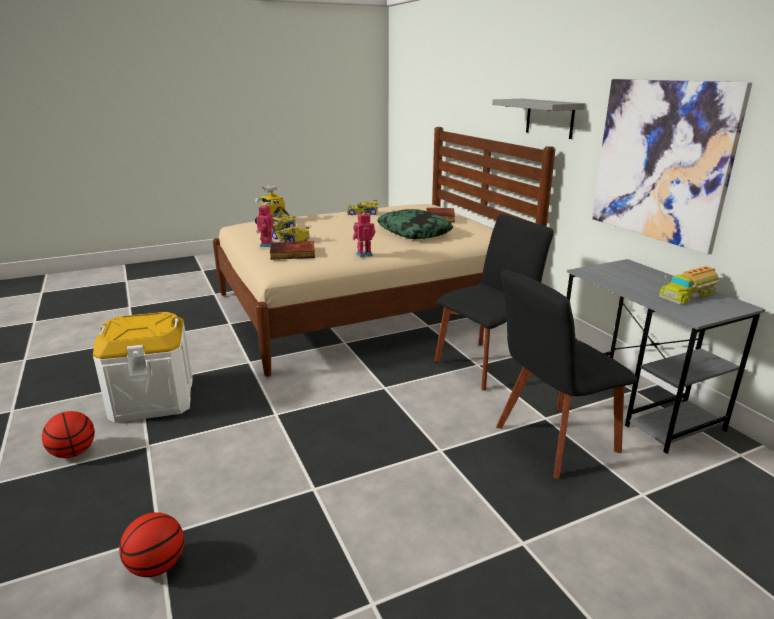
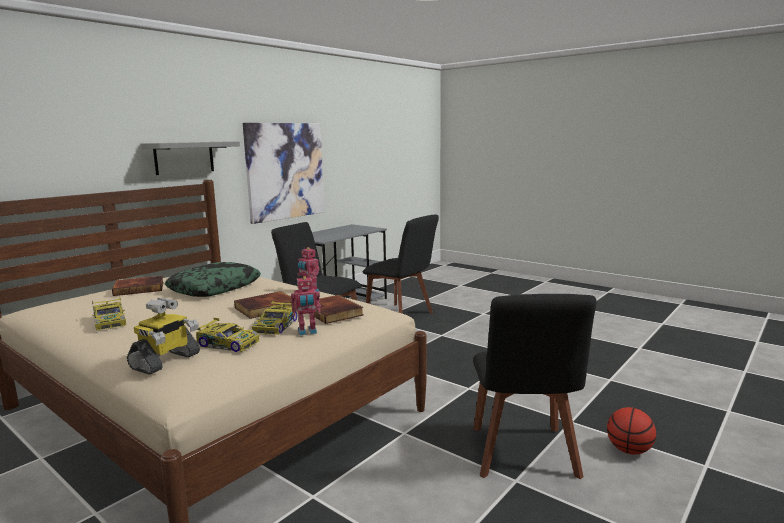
camera: 115 degrees left, 10 degrees down
(153, 399) = (524, 455): white storage box -> black chair
(157, 566) = (621, 372): basketball -> none
(332, 239) = (266, 308): none -> book
(687, 294) = (344, 229): toy truck -> none

